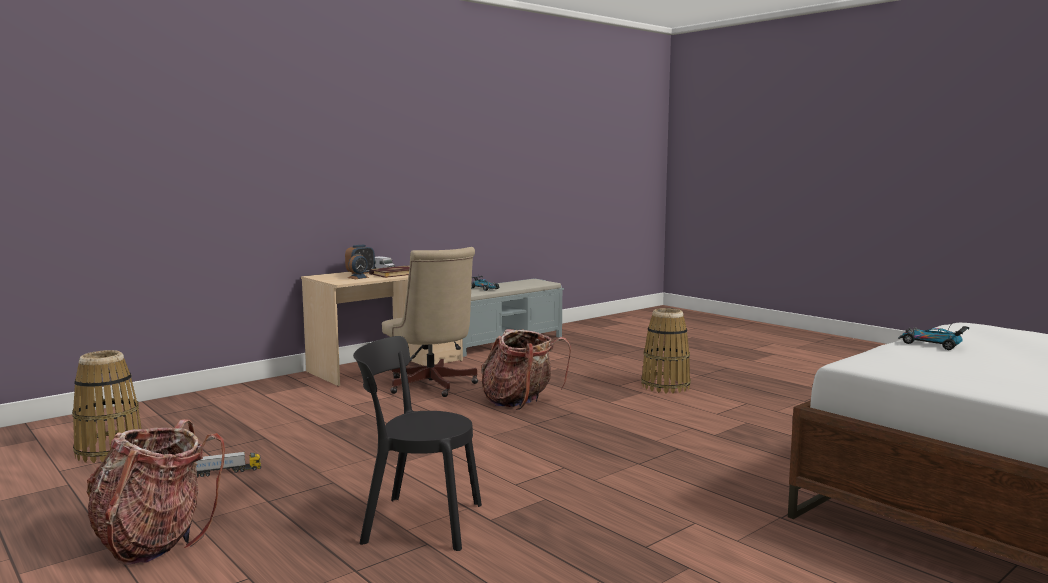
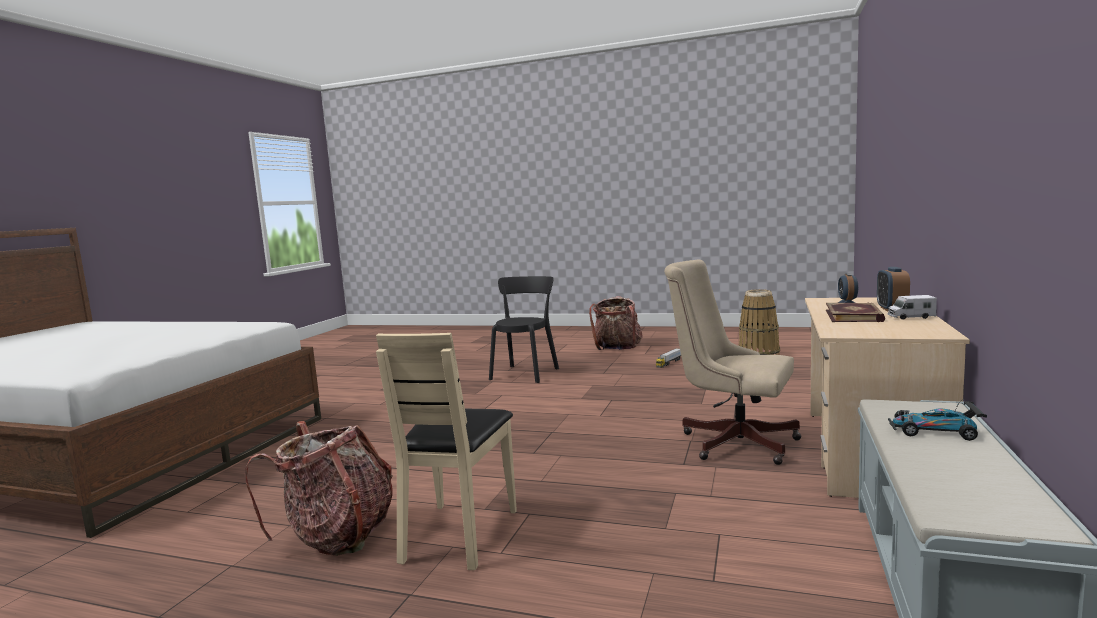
camera: 150 degrees right, 0 degrees up
(417, 522) = (526, 373): black chair -> black chair turned 45 degrees counterclockwise
(521, 402) = (603, 450): backpack -> backpack (337, 535)
(665, 386) = (459, 534): basket -> beige chair
(932, 344) = (182, 342): toy car -> none

